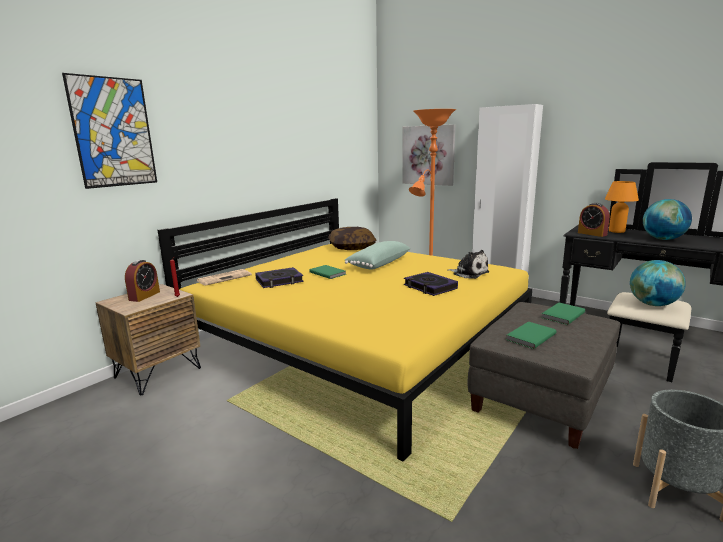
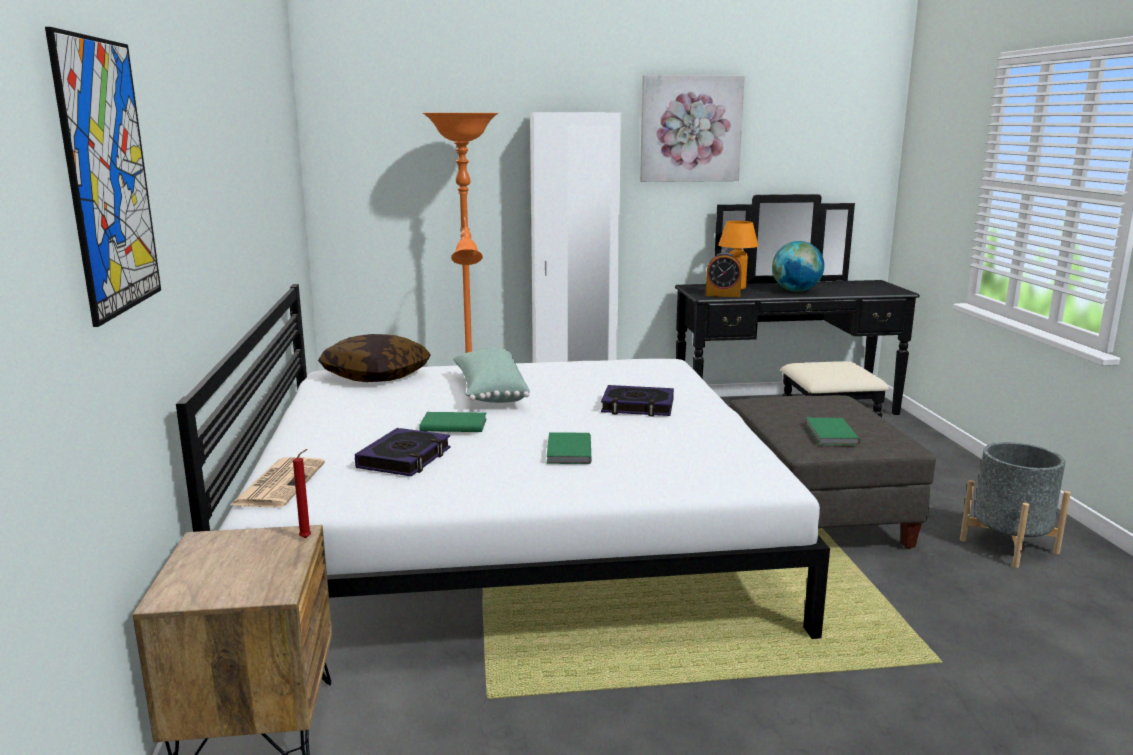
camera: 45 degrees left, 0 degrees up
(144, 296) = (225, 562): alarm clock -> none
(358, 340) = (510, 531): yellow bed -> white bed
(428, 155) = (421, 189): picture -> picture (690, 129)
(469, 273) = (637, 377): plush toy -> none
(561, 315) = (806, 403): green book -> green book (567, 451)
(653, 304) = (841, 370): globe -> none

